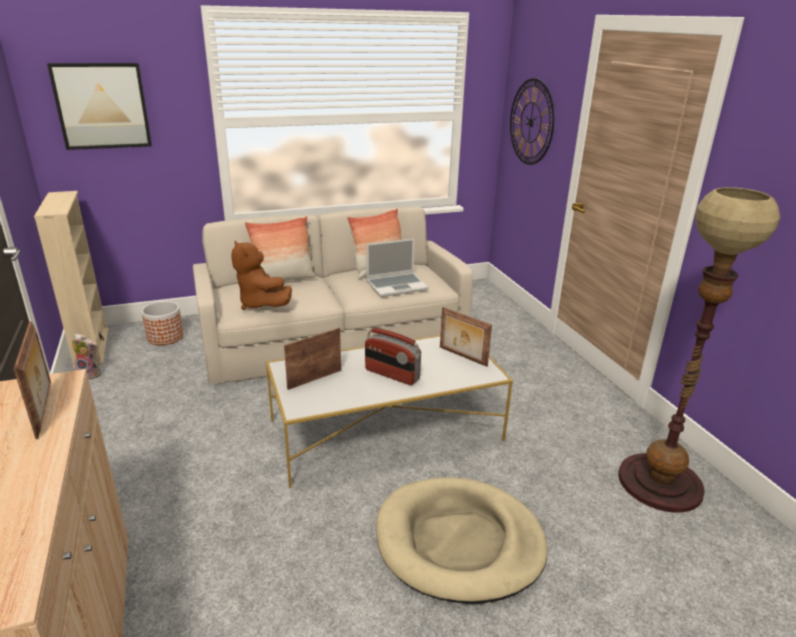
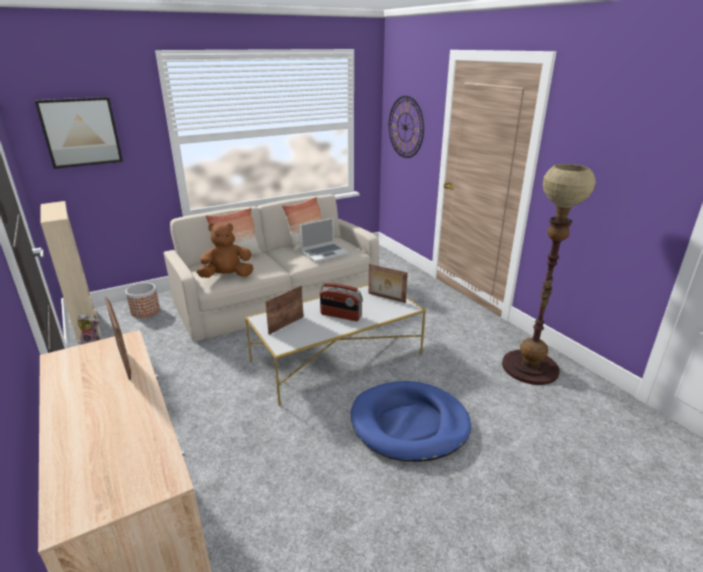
camera: 10 degrees left, 0 degrees up
(261, 304) = (227, 276): brown plush toy -> brown plush toy turned 120 degrees clockwise
(459, 542) = (409, 424): beige dog bed -> blue dog bed

